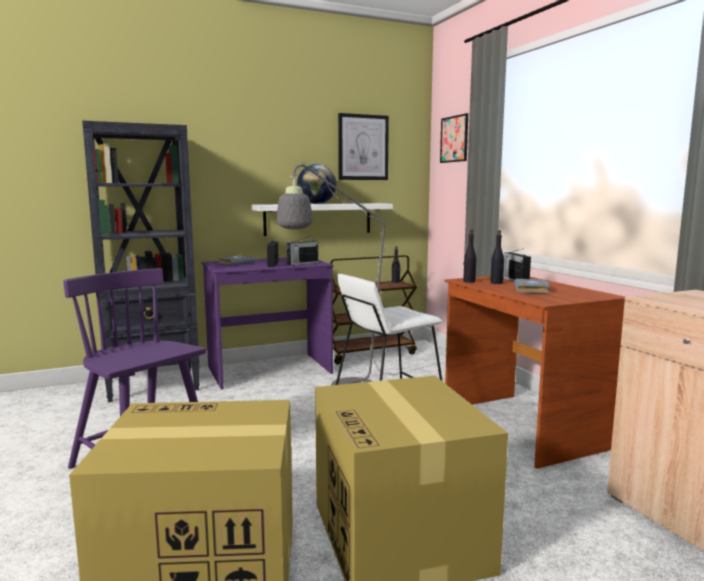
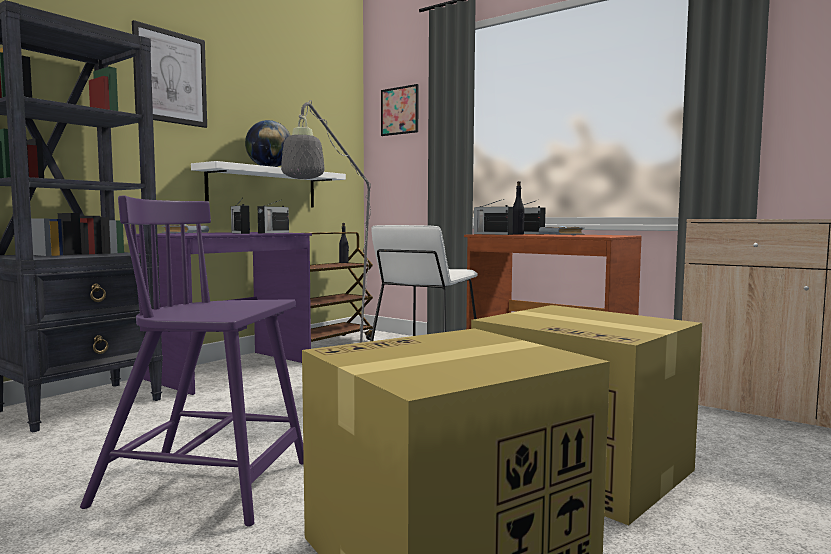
camera: 30 degrees left, 5 degrees down
(363, 147) = (305, 111): picture -> picture (170, 77)
(469, 281) = (492, 234): black bottle -> radio

